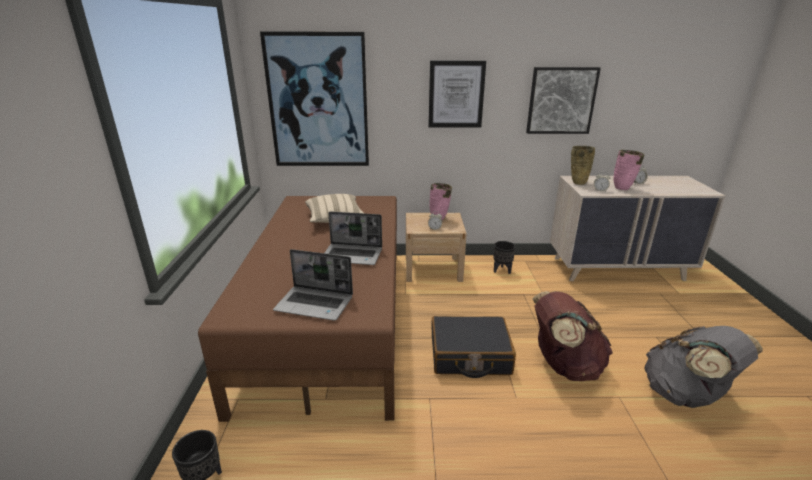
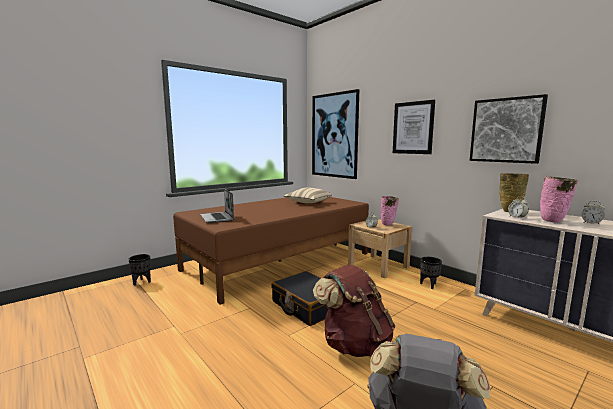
camera: 50 degrees right, 15 degrees down
(353, 255) = (275, 212): laptop -> none

